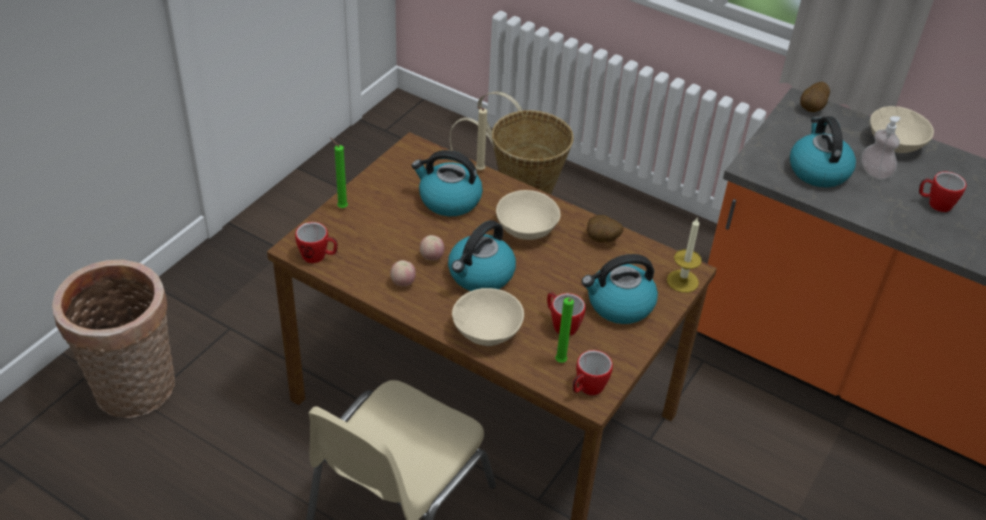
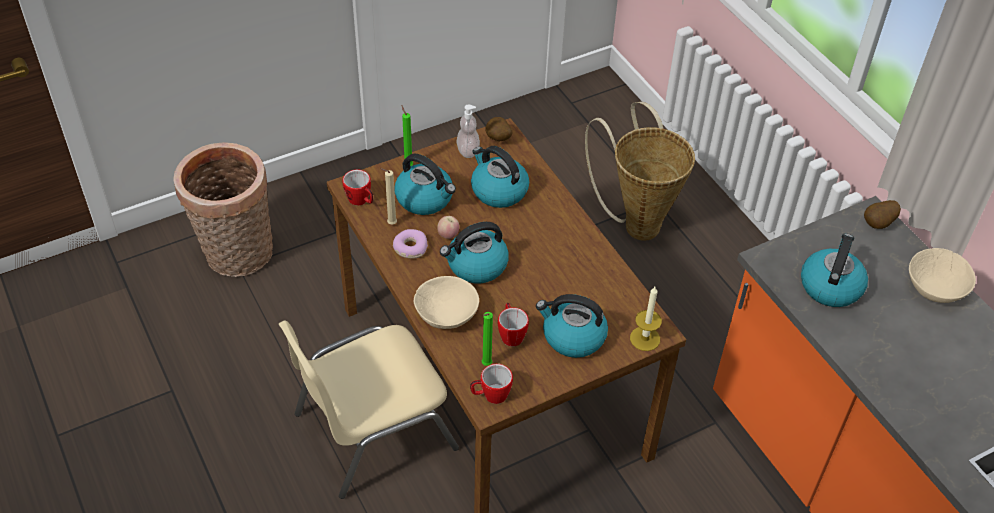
camera: 30 degrees right, 5 degrees up
(383, 232) = (425, 198): none -> kettle
(403, 283) = (410, 248): apple -> donut
(478, 171) = (542, 173): beige candle -> beige candle (390, 224)
(525, 229) = (543, 240): beige bowl -> none
(602, 240) = (602, 275): potato -> potato (498, 139)
(875, 172) = (887, 309): soap dispenser -> soap dispenser (468, 151)
(934, 204) = (922, 362): mug -> none

